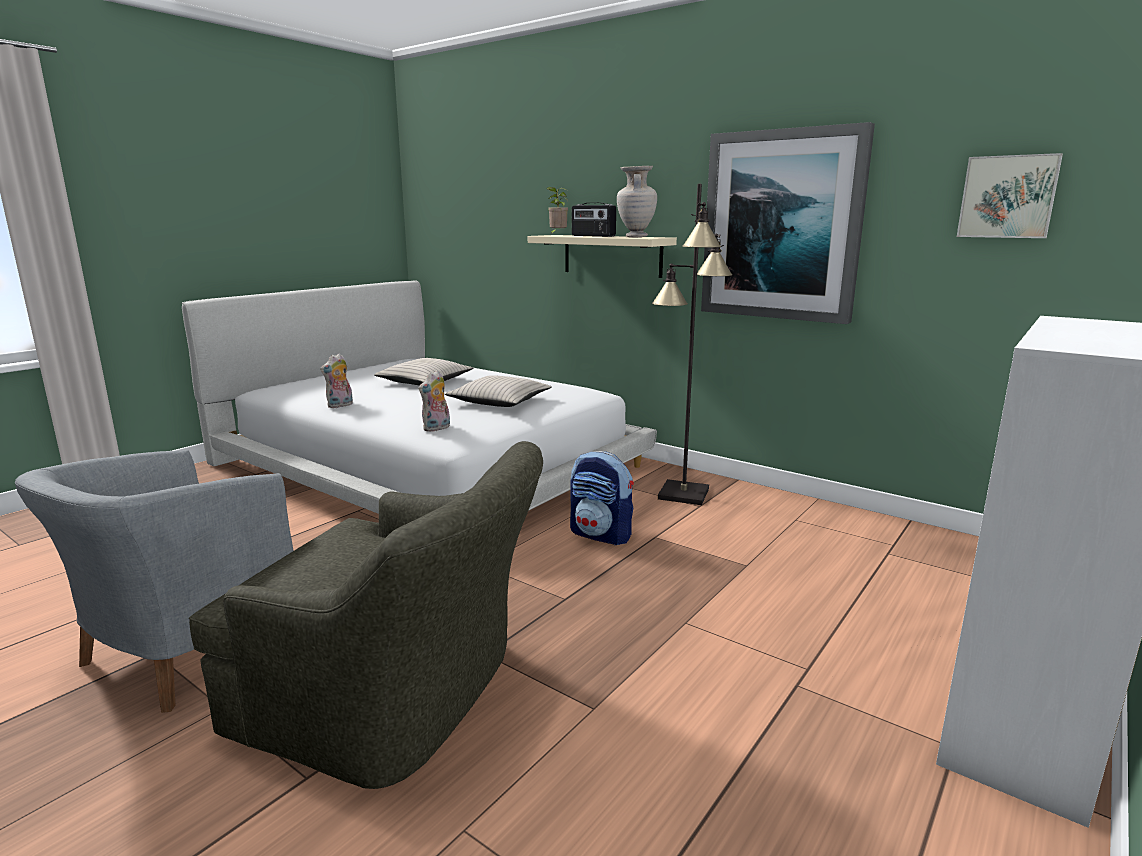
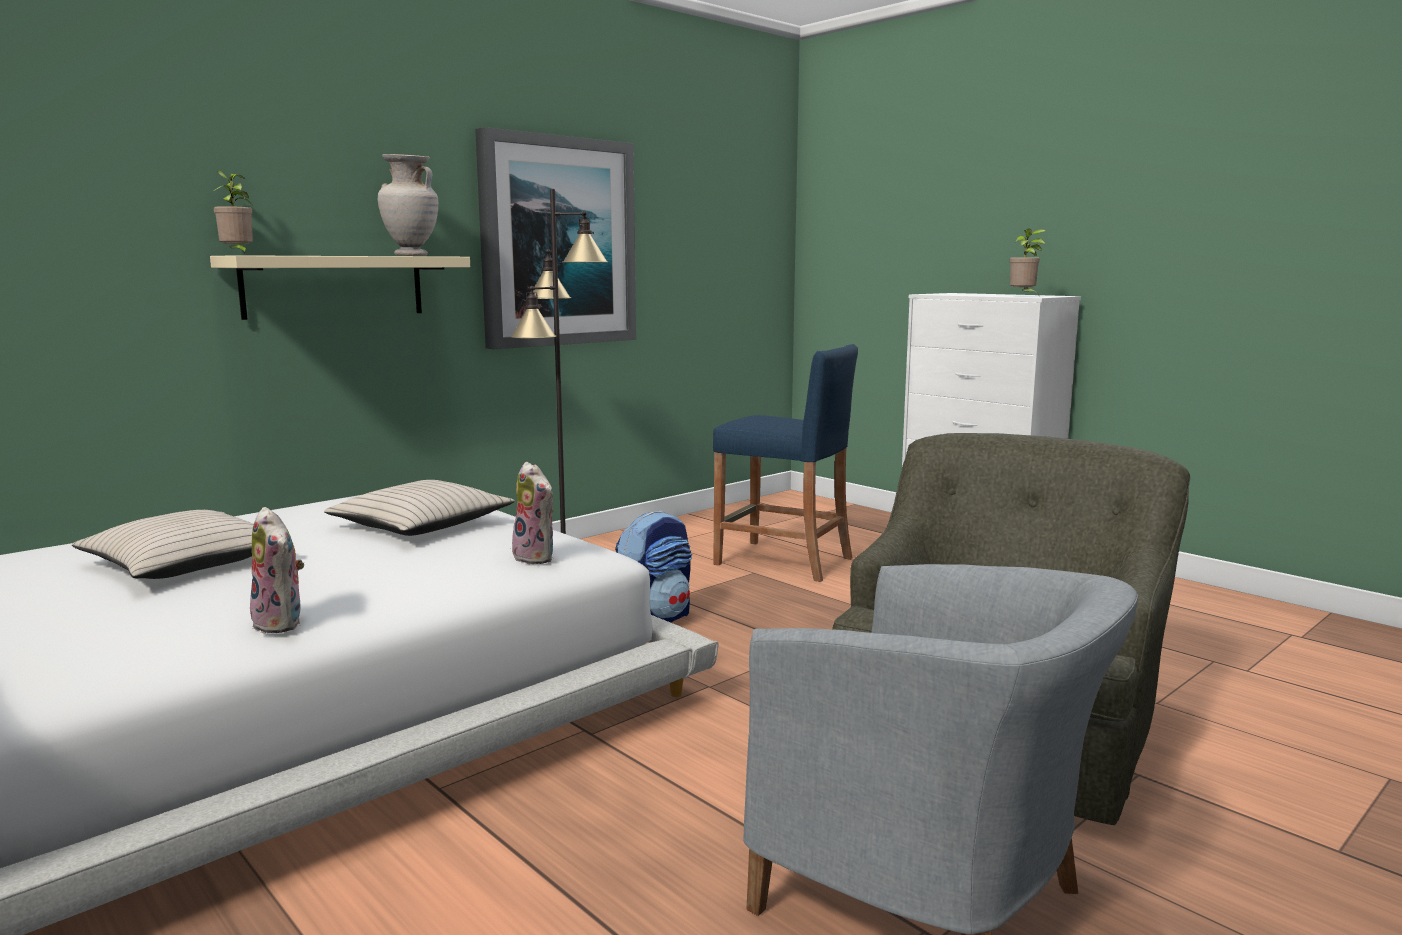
camera: 80 degrees left, 5 degrees down
(592, 236) = (332, 255): radio -> none
(796, 578) = (783, 561): none -> blue stool
(1008, 197) = (713, 220): picture -> none
(1045, 342) = (1023, 296): none -> potted plant

